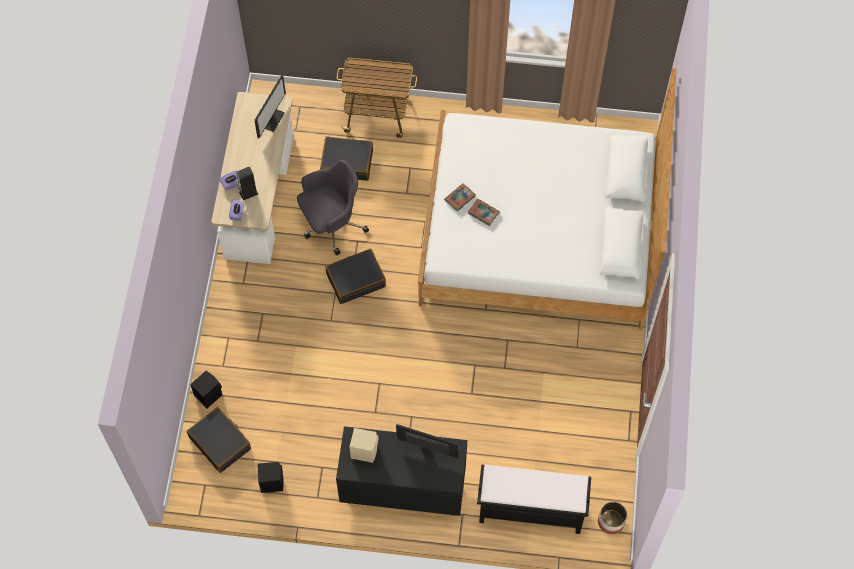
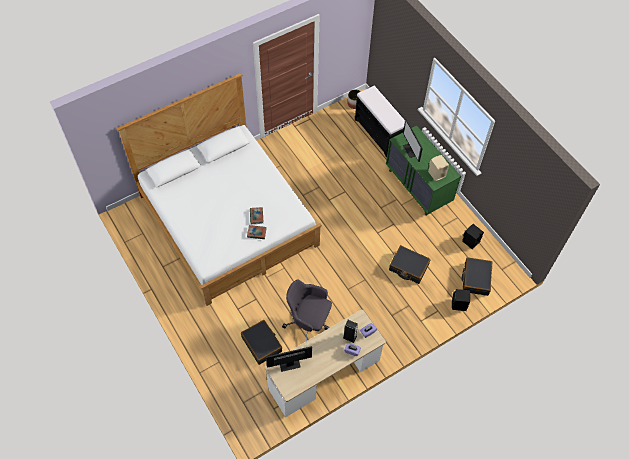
camera: 130 degrees left, 5 degrees down
(356, 280) = (331, 285): black suitcase -> black suitcase (408, 267)
(378, 114) = (214, 352): cart -> none
(402, 488) = (418, 187): black dresser -> green dresser

